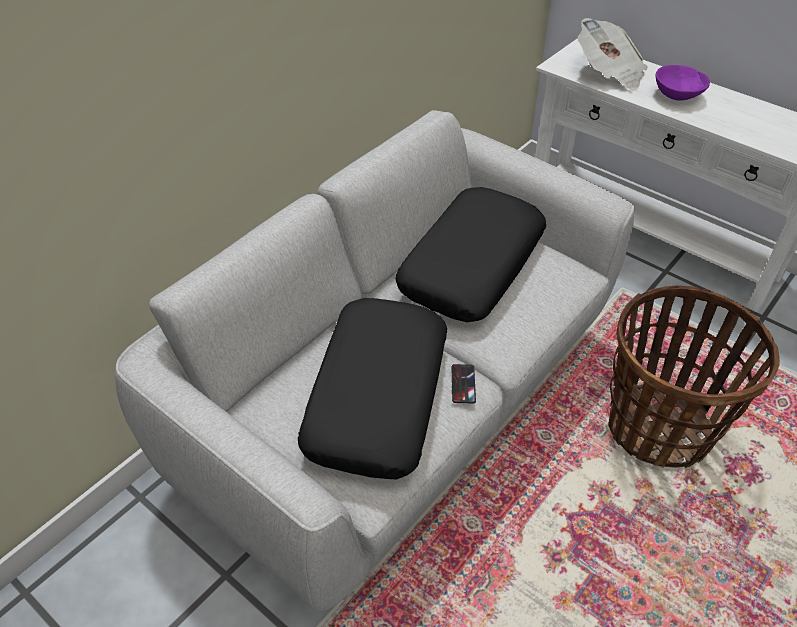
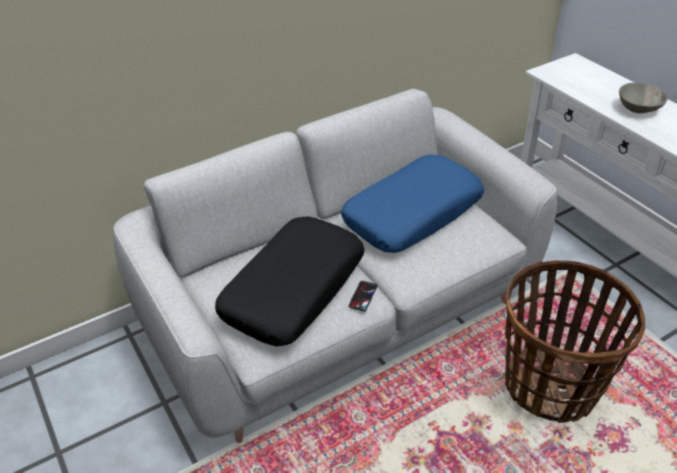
camera: 20 degrees right, 5 degrees down
(471, 265) = (412, 214): black pillow -> blue pillow
(609, 73) = (586, 84): newspaper -> none
(676, 94) = (638, 108): purple bowl -> grey bowl

